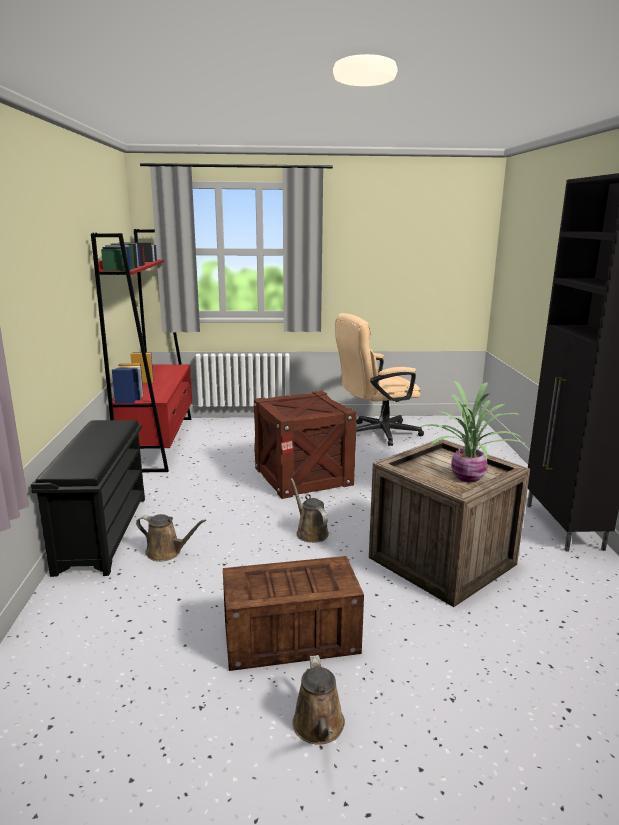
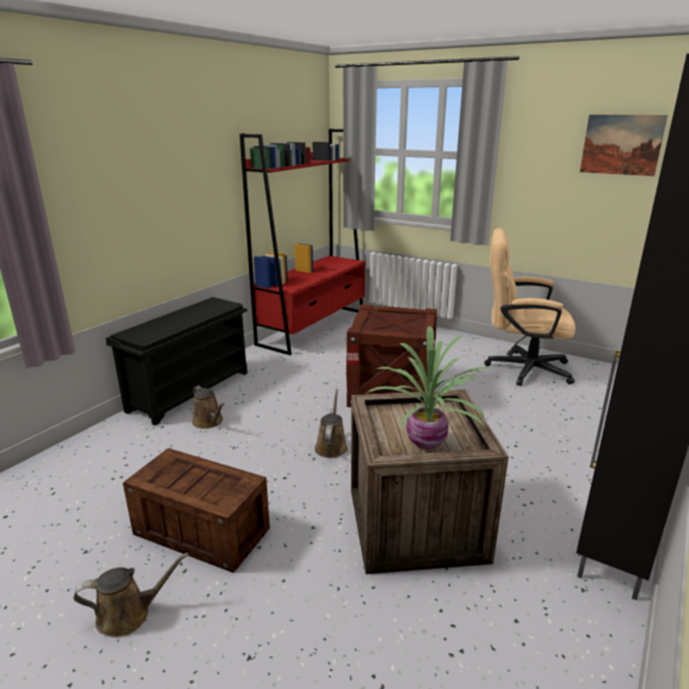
camera: 35 degrees right, 5 degrees up
(319, 728) = (129, 614): brown watering can -> brown watering can turned 135 degrees counterclockwise
(416, 238) = (621, 144): none -> picture

